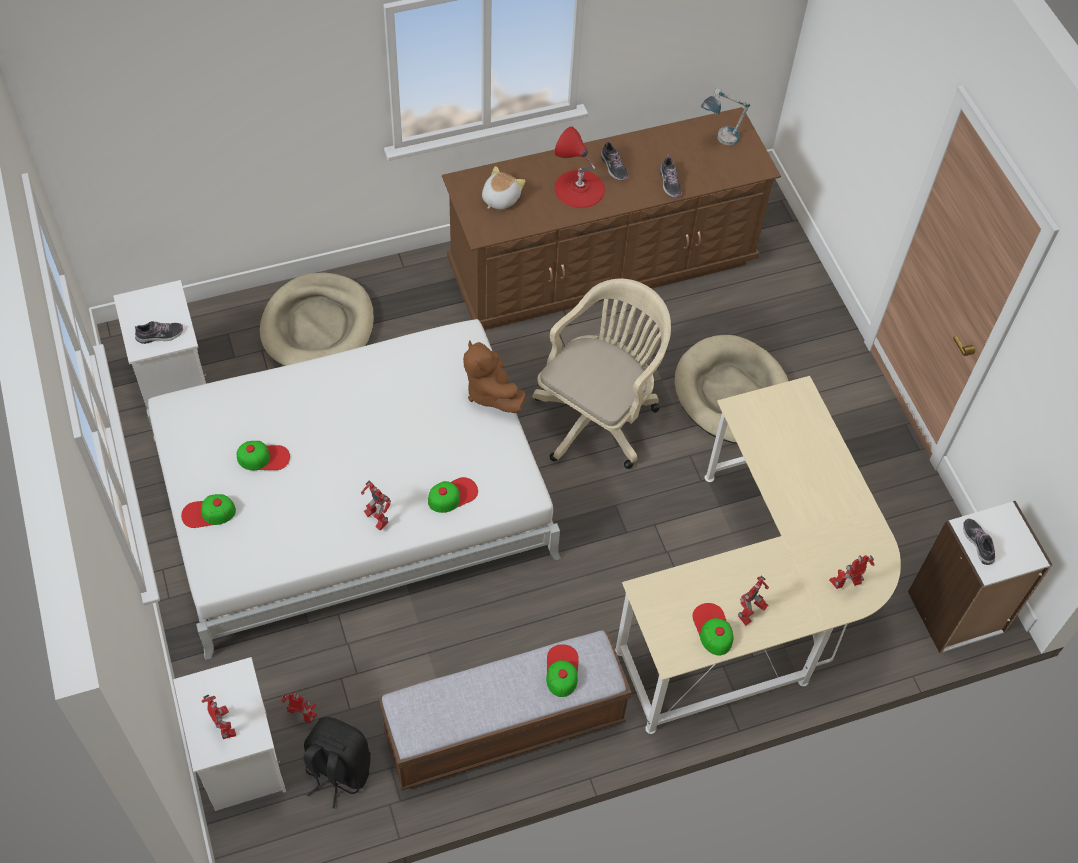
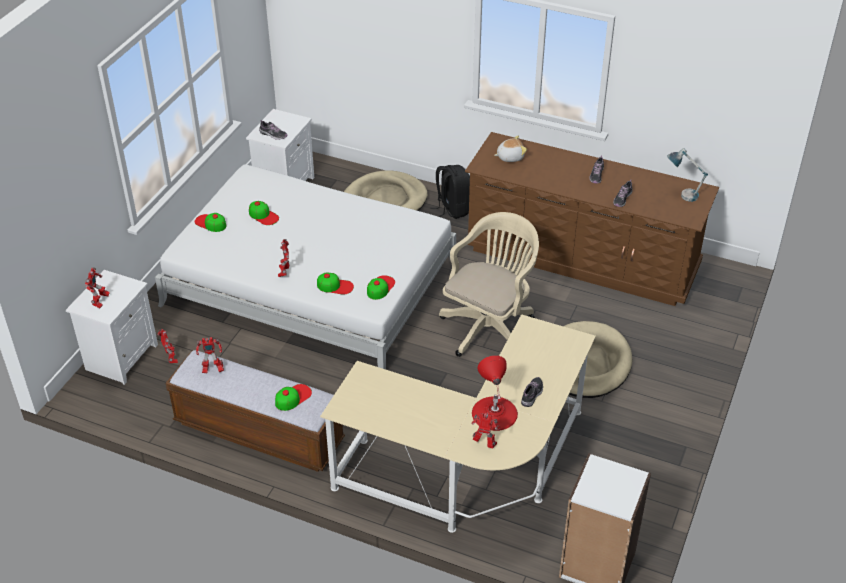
camera: 45 degrees right, 15 degrees down
(337, 771) = (157, 393): black backpack -> black backpack (452, 209)
(491, 392) = (413, 254): brown plush toy -> none
(579, 189) = (562, 175): red table lamp -> red table lamp (494, 413)
(599, 415) = (490, 326): beige office chair -> beige office chair turned 45 degrees counterclockwise
(712, 629) = (378, 412): cap -> cap (380, 287)
(750, 613) = (408, 420): toy robot -> toy robot (212, 370)
(978, 543) = (595, 477): shoe -> shoe (532, 394)

